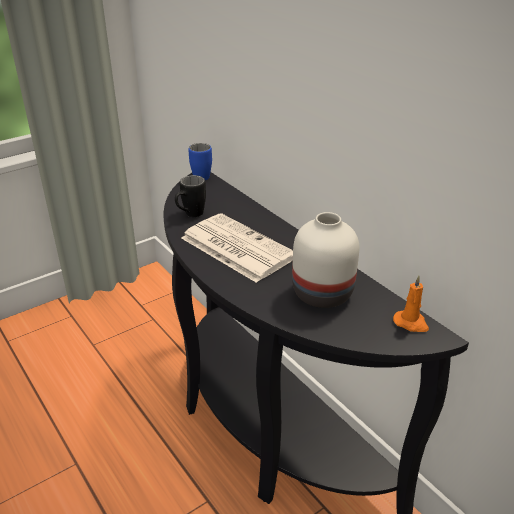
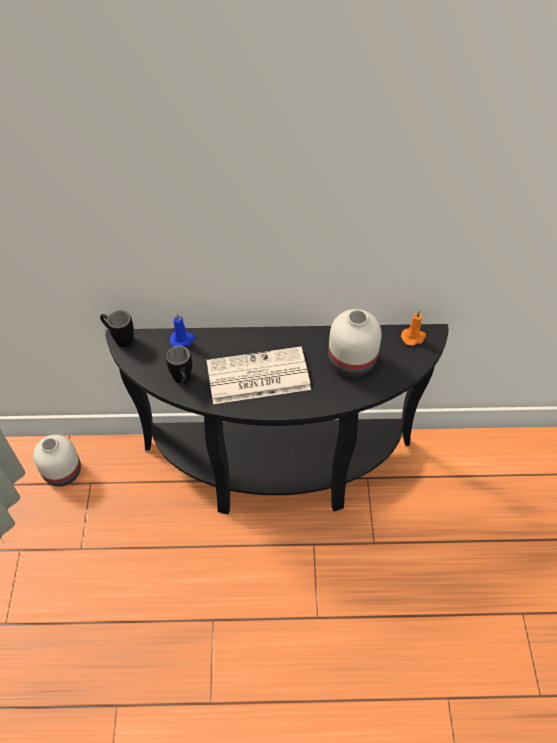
camera: 55 degrees left, 20 degrees up
(151, 300) = (62, 471): none -> white vase
(201, 175) = (119, 338): blue mug -> black mug
(232, 199) = (182, 340): none -> blue candle

